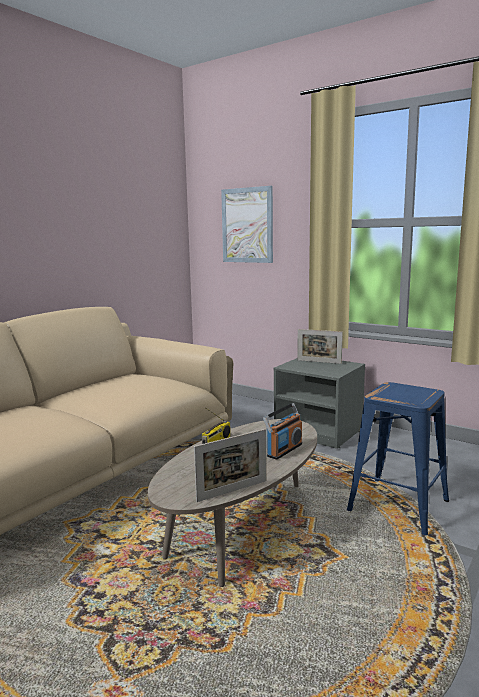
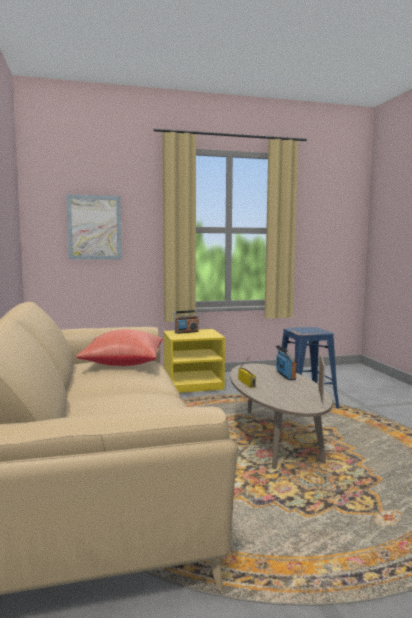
camera: 50 degrees left, 5 degrees down
(144, 383) = (123, 363): none -> red pillow
(319, 362) = (186, 332): picture frame -> radio
(319, 431) = (193, 385): grey nightstand -> yellow nightstand

